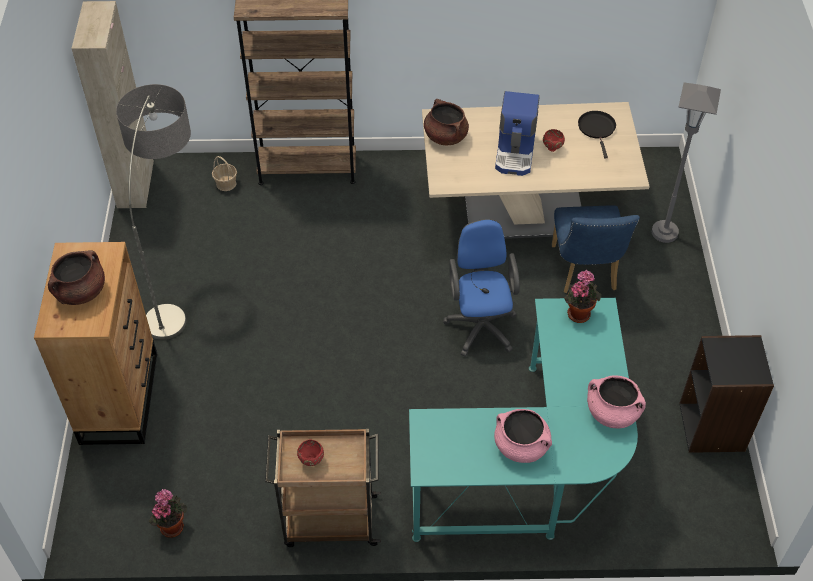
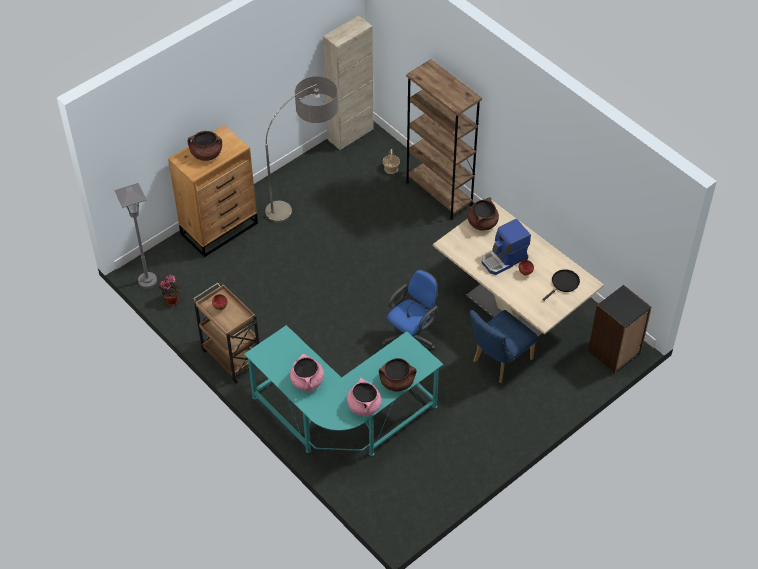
camera: 50 degrees right, 0 degrees up
(578, 312) = (416, 354): potted plant -> none
(604, 357) = (397, 382): none -> brown cooking pot
(664, 232) = (571, 381): grey floor lamp -> grey floor lamp (147, 281)
(712, 427) = (448, 483): black bookcase -> black bookcase (614, 352)

